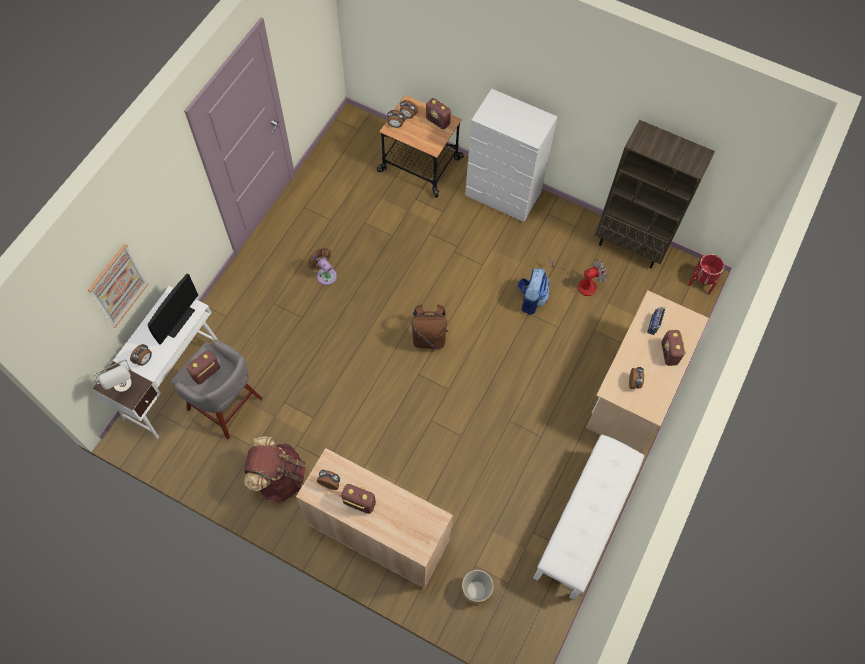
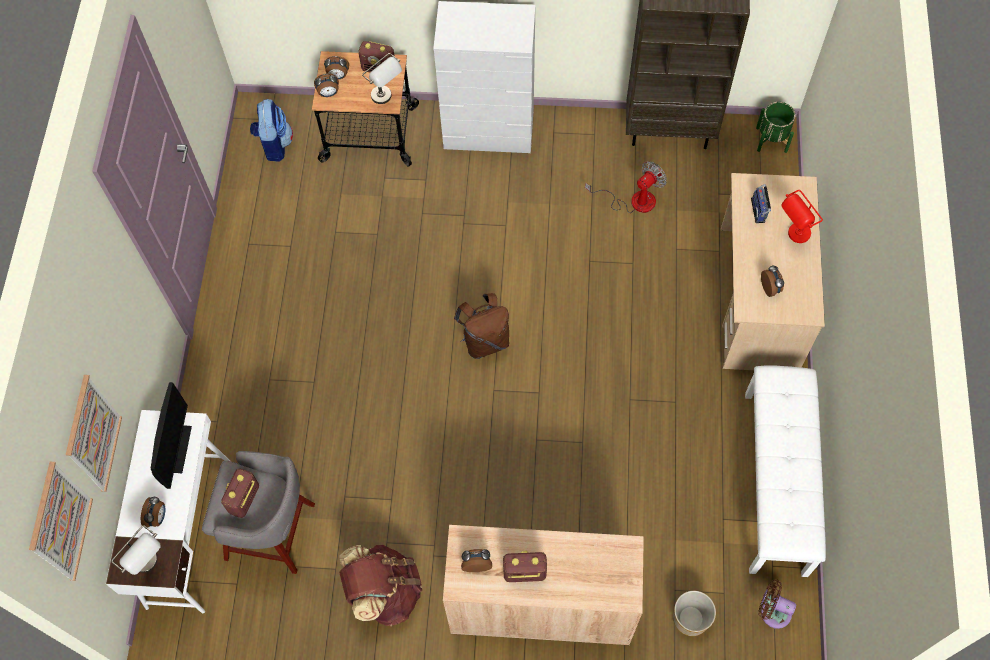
camera: 20 degrees left, 0 degrees up
(65, 333) = (60, 522): none -> picture
(325, 274) = (317, 316): brown fan -> brown fan (772, 611)
(433, 144) = (386, 99): none -> grey table lamp
(531, 299) = (584, 243): backpack -> backpack (274, 144)
(669, 354) = (793, 237): radio -> red table lamp
(702, 281) = (771, 139): red planter -> green planter

